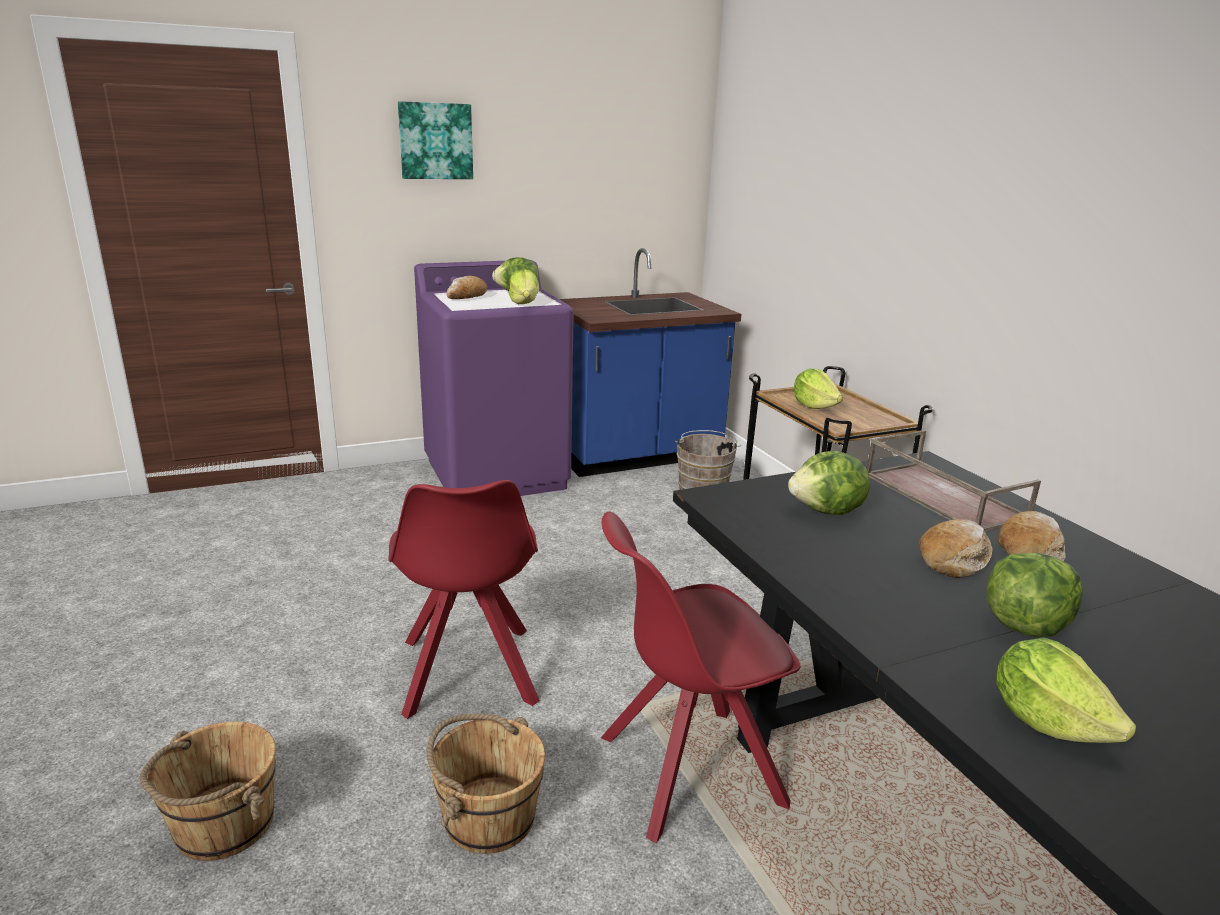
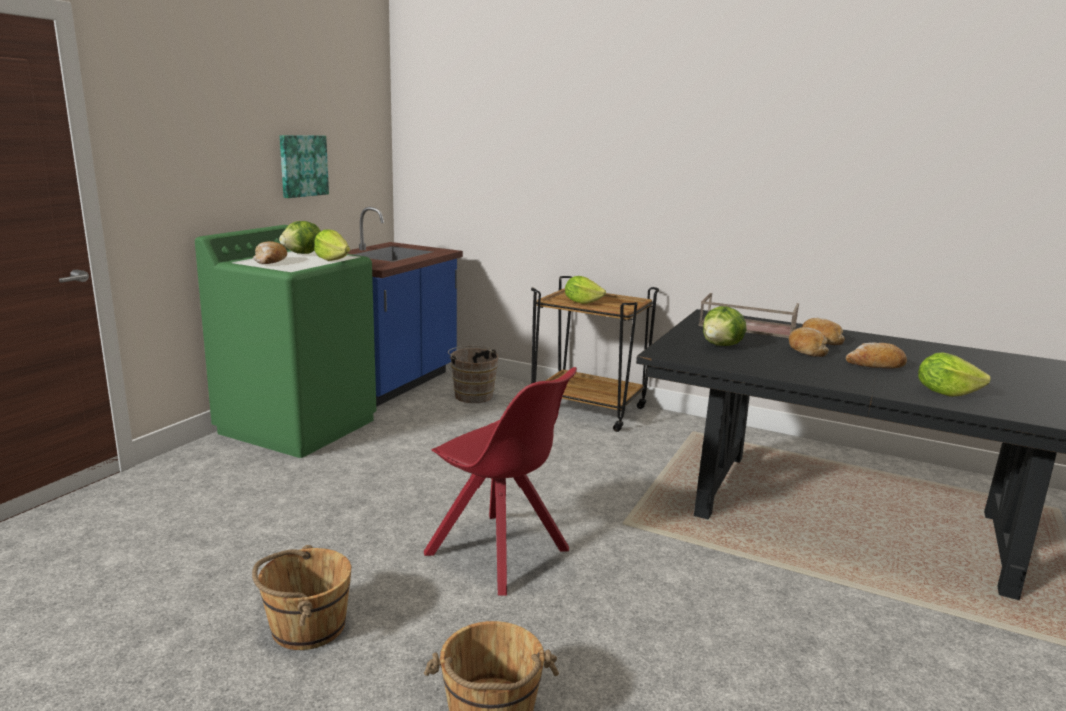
camera: 40 degrees left, 5 degrees down
(435, 141) = (202, 116): picture -> picture (302, 165)
(488, 816) = (638, 615): brown bucket -> brown bucket (306, 626)
(497, 474) = (298, 426): purple washing machine -> green washing machine
(687, 770) = (694, 541): red chair -> none
(1024, 625) = (875, 365): lettuce -> bread

